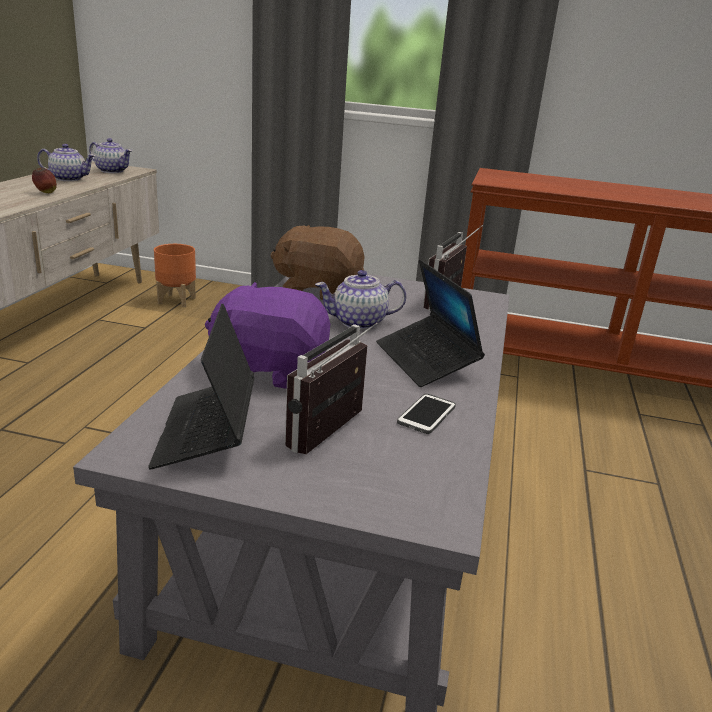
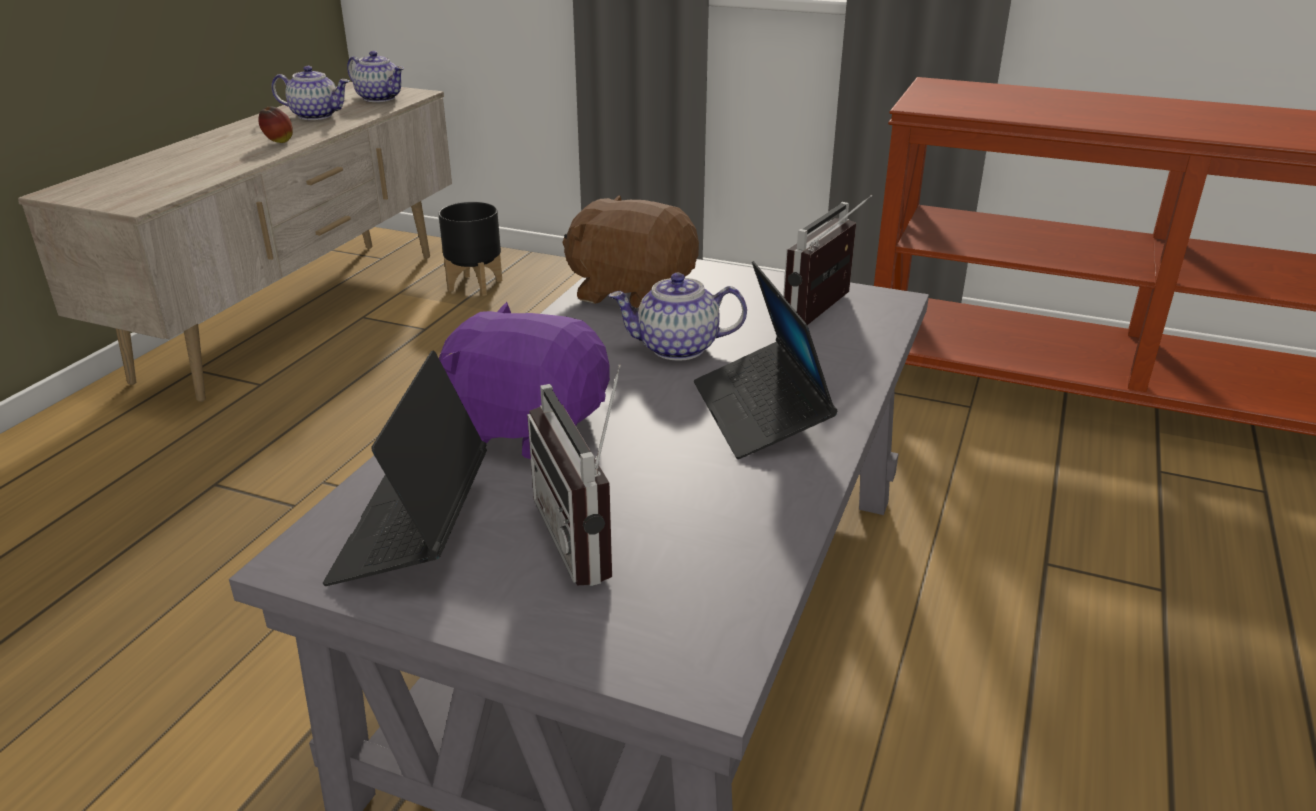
camera: 10 degrees right, 5 degrees up
(177, 300) = (475, 285): orange planter -> black planter
(335, 435) = (590, 537): radio -> radio turned 60 degrees counterclockwise
(426, 415) = (733, 506): phone -> none

